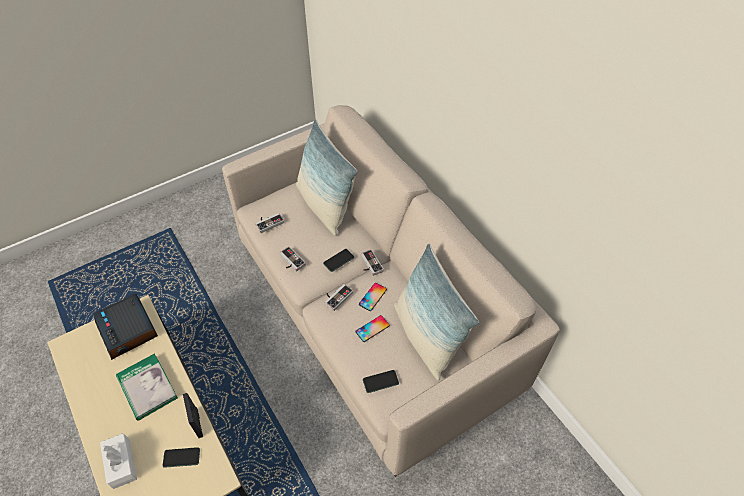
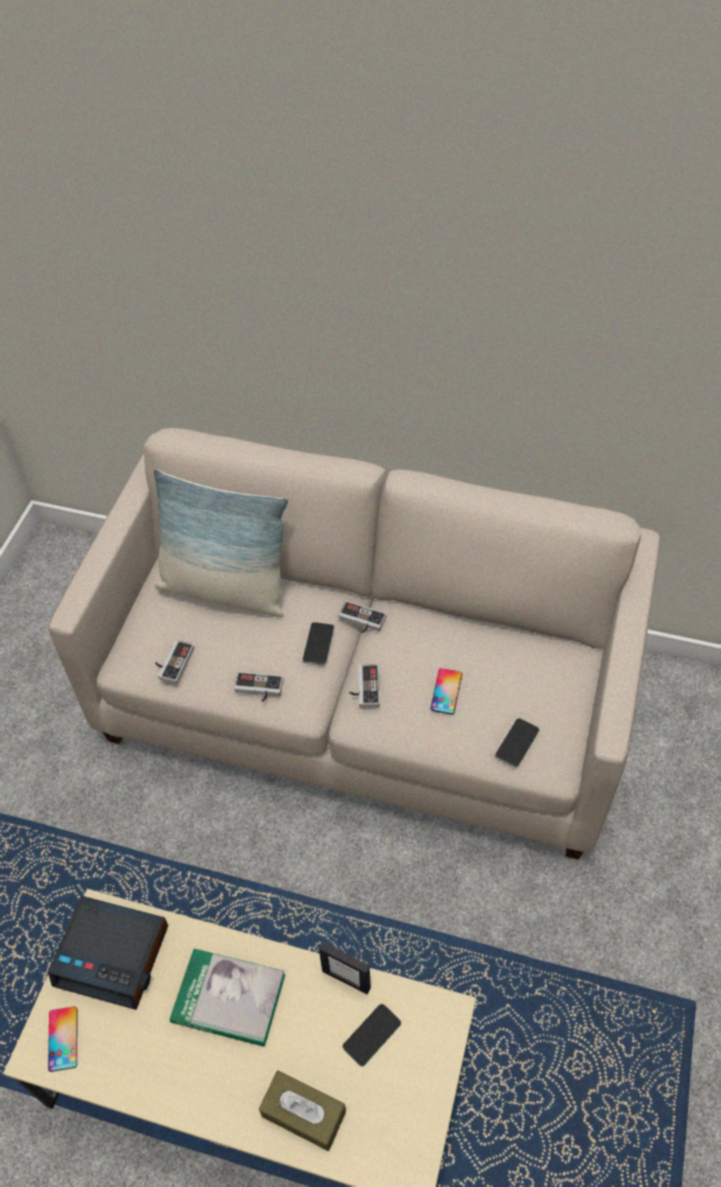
camera: 40 degrees left, 0 degrees up
(121, 463) = (303, 1114): white tissue box -> brown tissue box
(372, 297) = (407, 655): phone -> phone (63, 1038)
(426, 336) = (512, 654): pillow -> none

